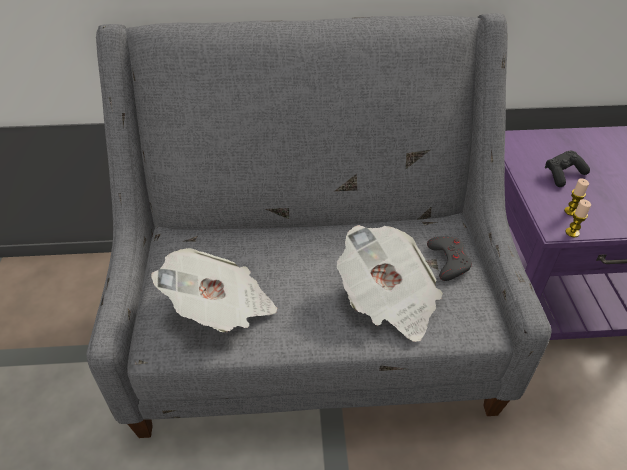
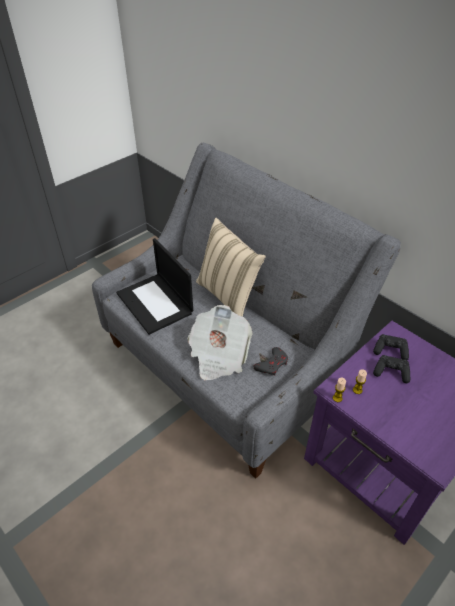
camera: 50 degrees right, 0 degrees up
(221, 308) = (155, 303): newspaper -> laptop
(295, 229) = (228, 296): none -> beige pillow
(532, 157) = (390, 351): none -> black game controller

